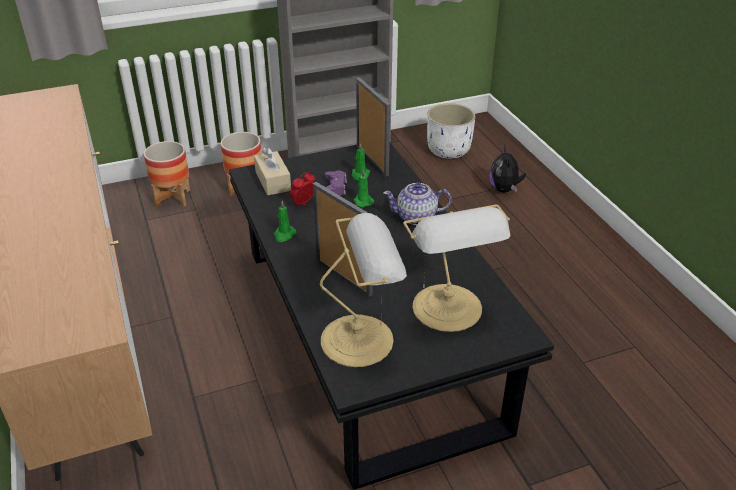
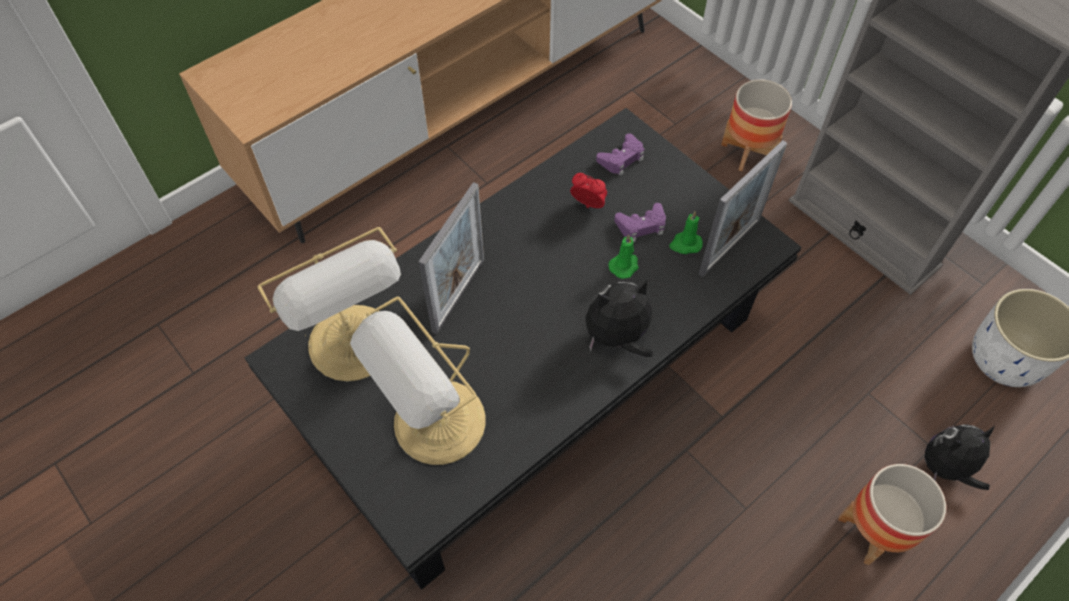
camera: 70 degrees right, 20 degrees up
(173, 198) = (685, 94): planter -> planter (873, 531)
(273, 181) = (621, 158): beige tissue box -> purple game controller
(284, 235) = (516, 209): green candle -> none
(417, 217) = (617, 338): teapot -> plush toy

